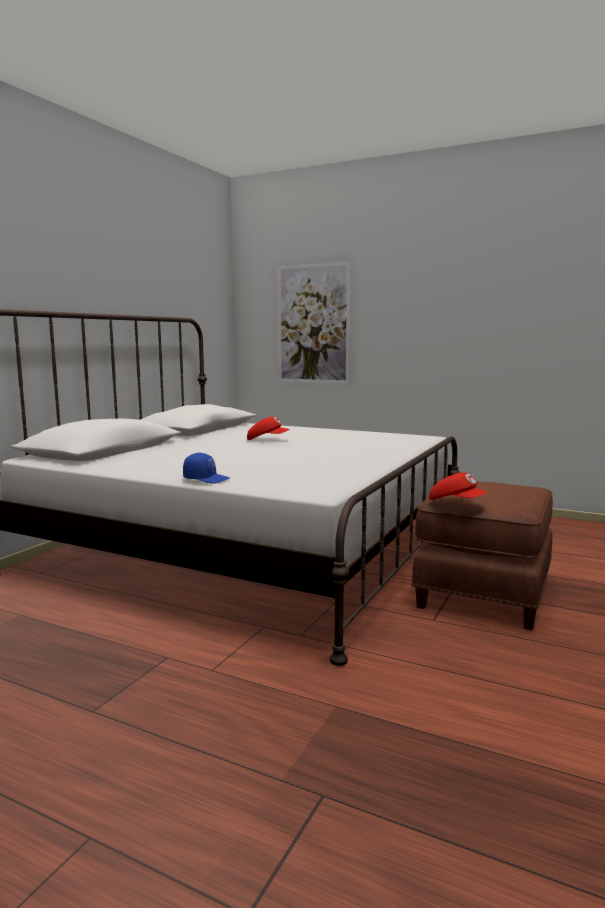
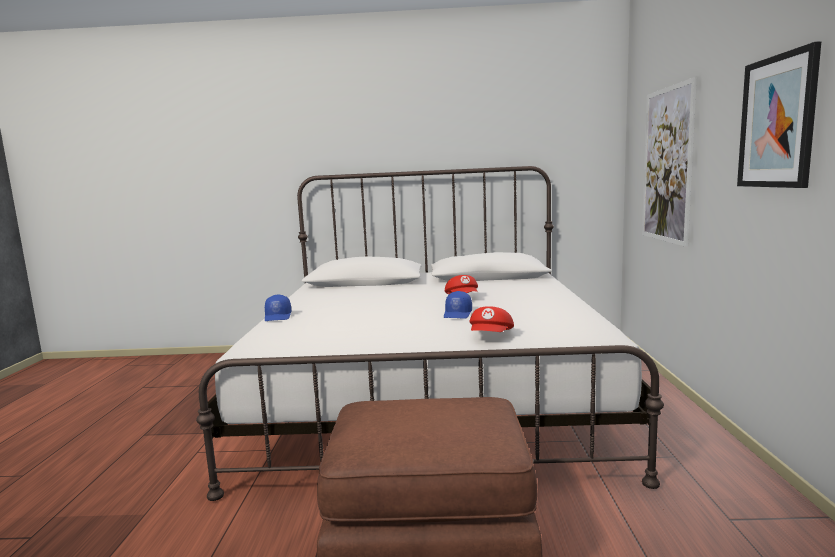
camera: 65 degrees right, 0 degrees up
(319, 446) = (458, 314): none -> blue cap
(443, 300) = (777, 122): none -> picture
(457, 503) = (355, 414): red cap -> red cap (491, 337)

